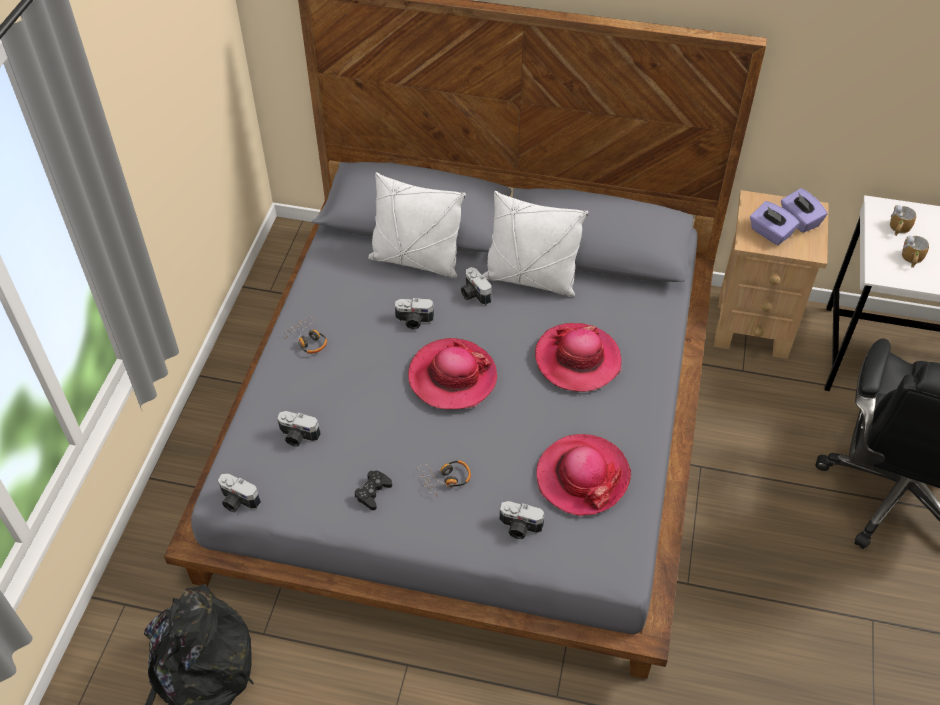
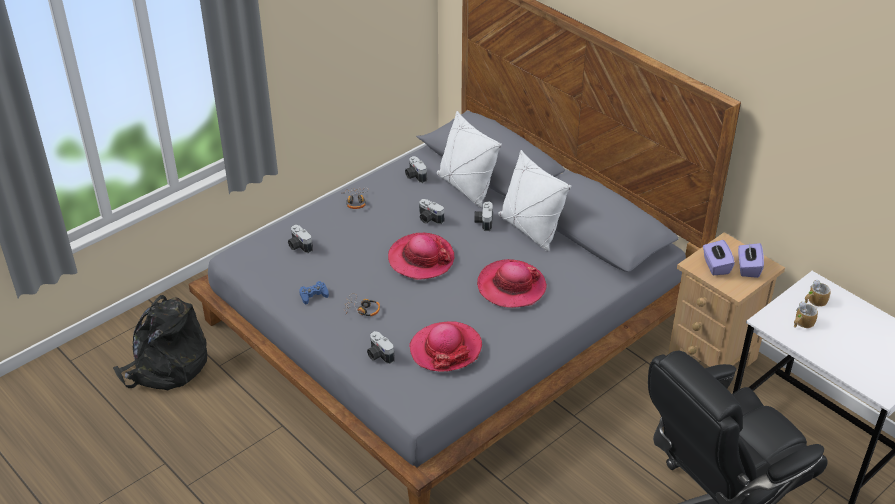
camera: 35 degrees right, 10 degrees down
(237, 501) = (236, 263): camera -> camera (414, 176)
(373, 492) = (313, 295): black game controller -> blue game controller

